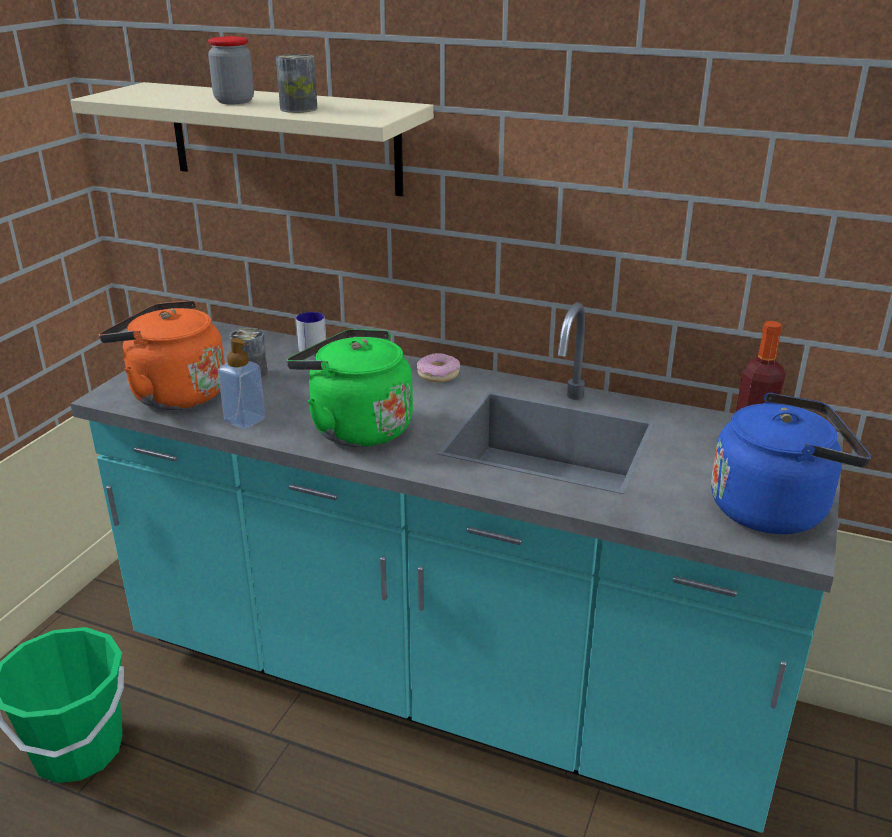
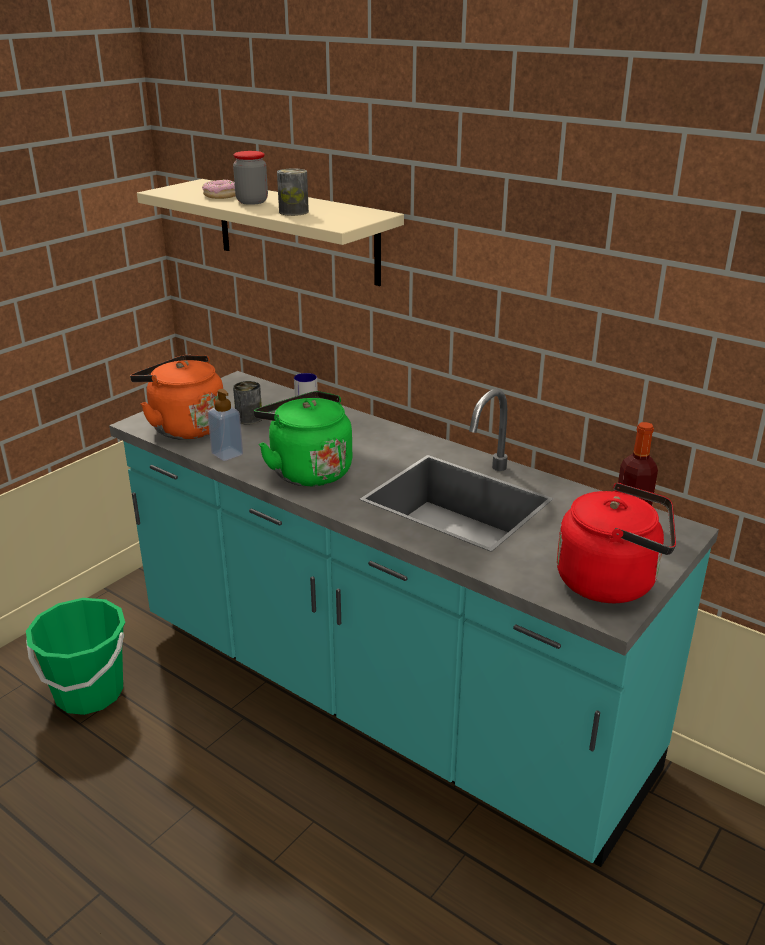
camera: 15 degrees right, 0 degrees up
(438, 374) = (395, 436): donut -> donut (221, 195)
(775, 508) = (612, 582): blue kettle -> red kettle

